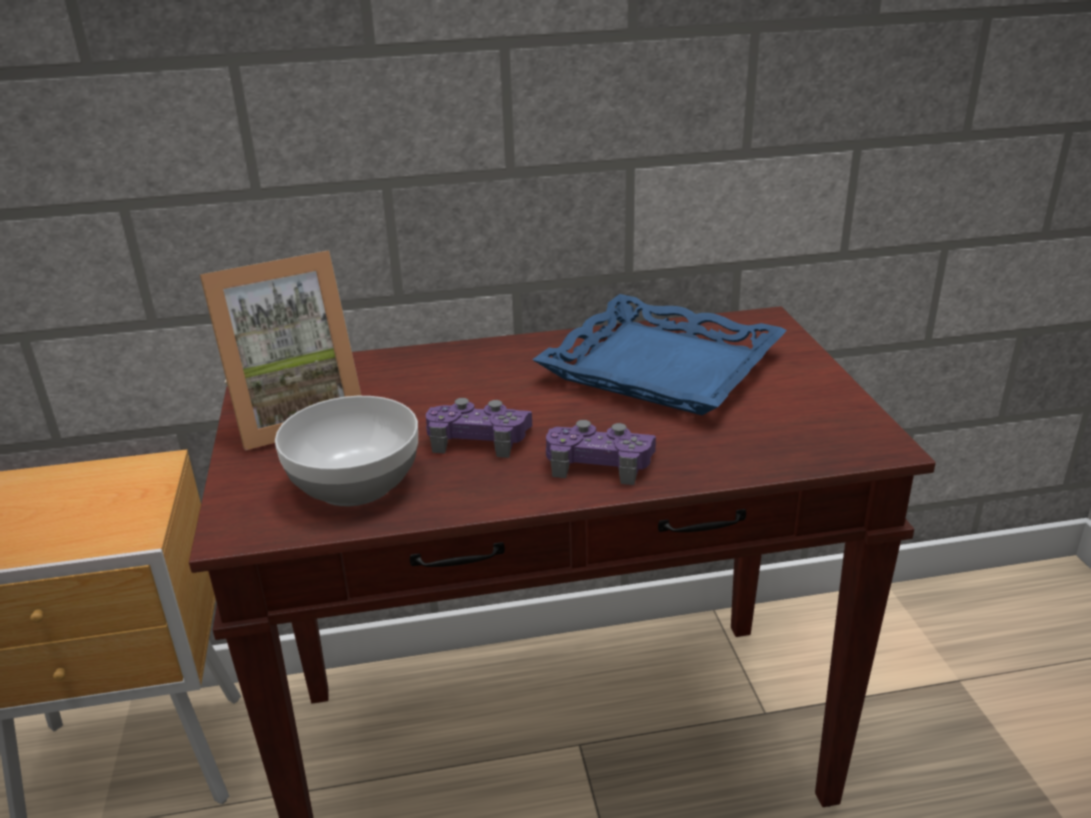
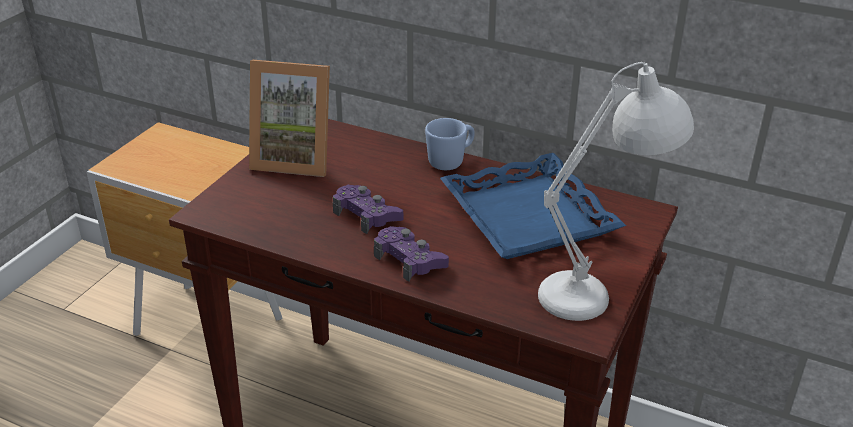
camera: 35 degrees right, 5 degrees up
(357, 483) = (279, 213): bowl -> none
(500, 348) = (451, 161): none -> blue mug
(836, 405) = (601, 292): none -> white table lamp

